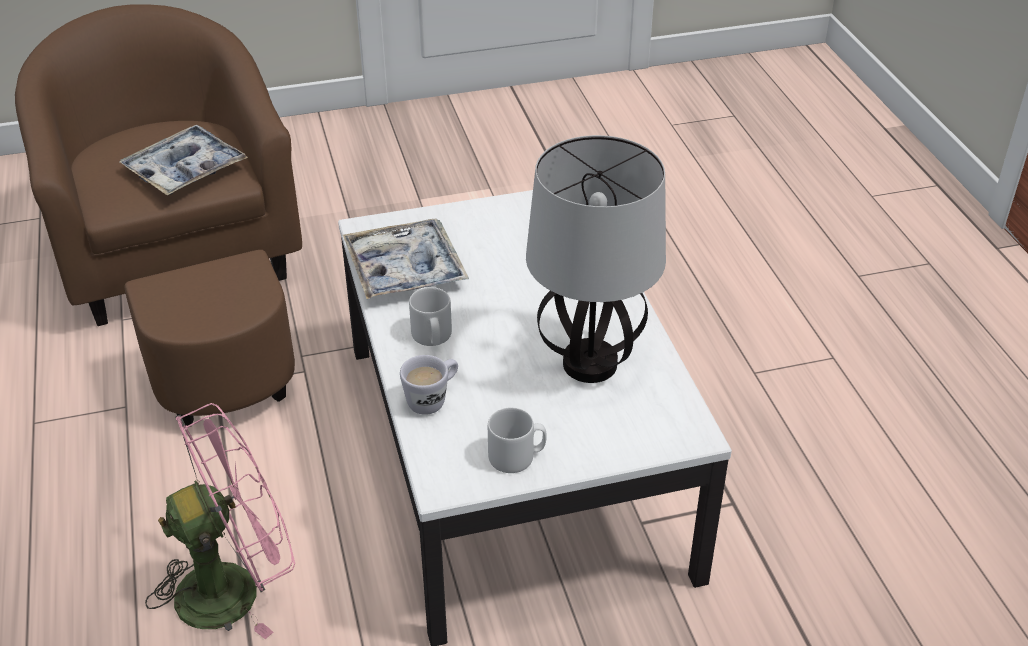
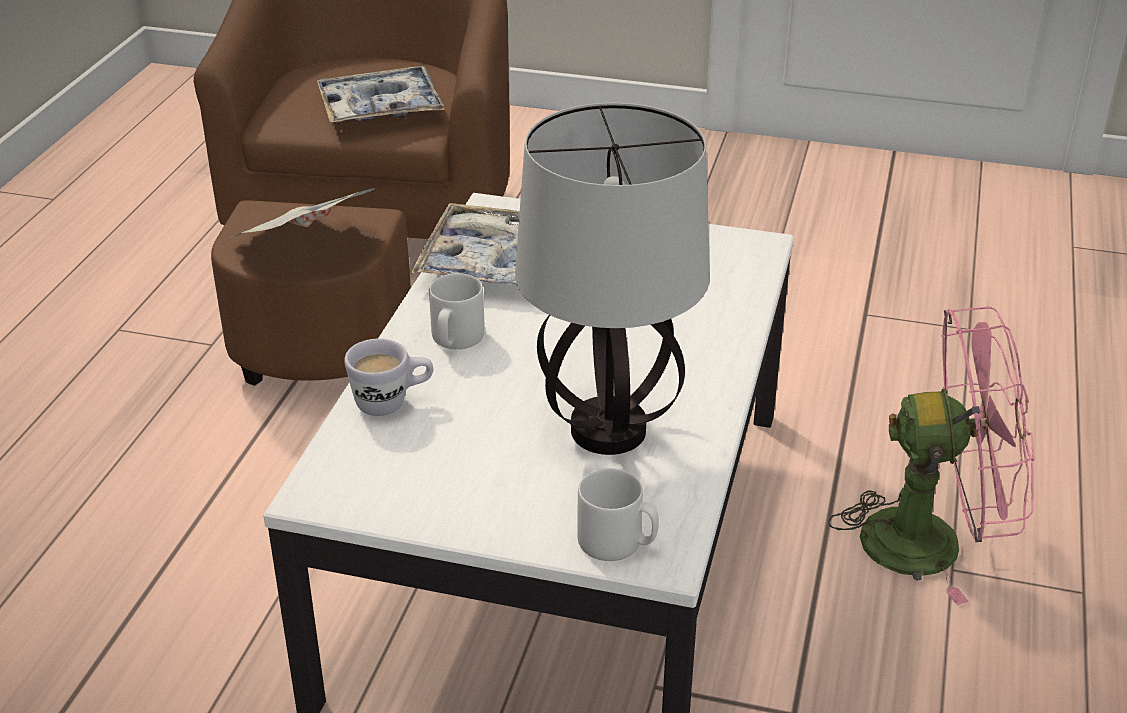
camera: 30 degrees right, 5 degrees down
(219, 304) = (305, 248): none -> newspaper
(234, 586) = (159, 559): pink fan -> pink fan (932, 541)
(517, 457) = (424, 498): grey mug -> grey mug (617, 543)

